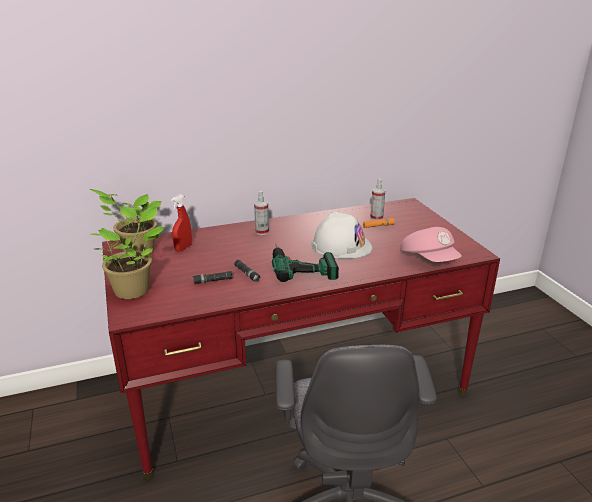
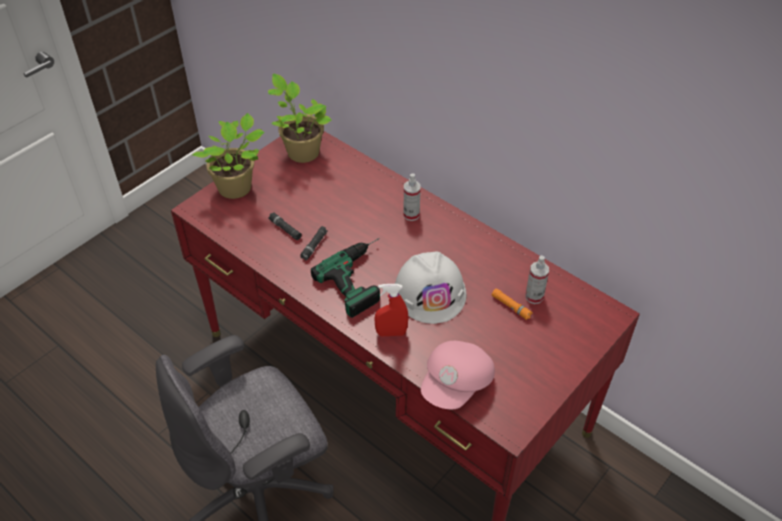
camera: 60 degrees right, 20 degrees up
(183, 248) = (331, 177): red spray bottle -> red spray bottle (391, 333)

